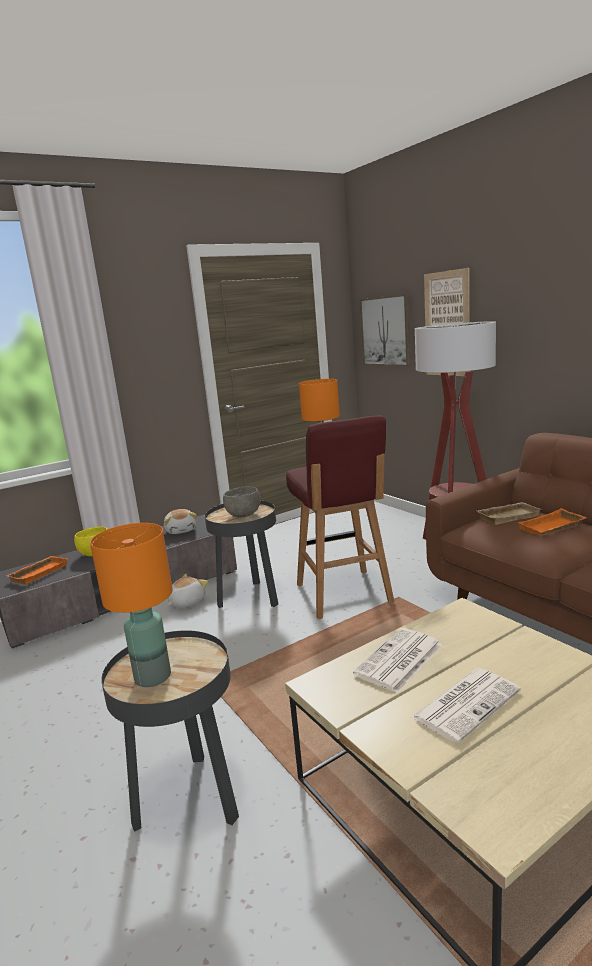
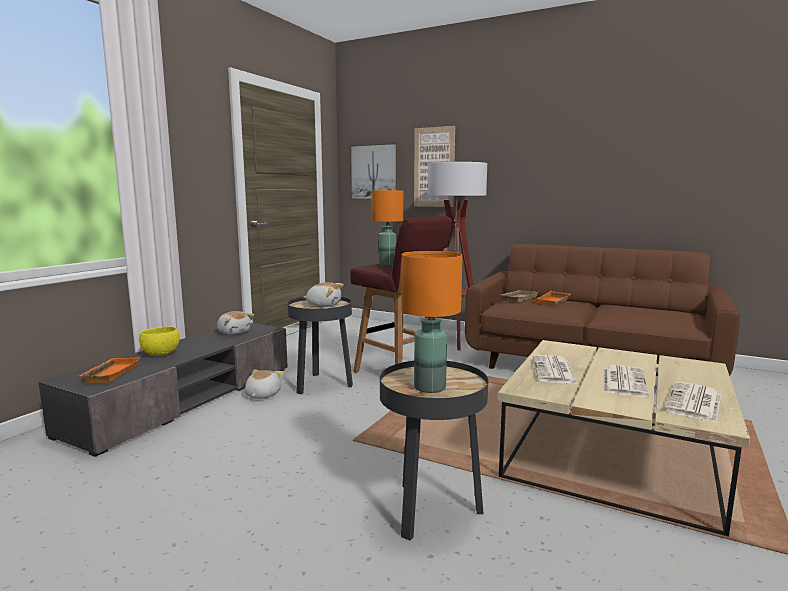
camera: 30 degrees left, 5 degrees down
(244, 515) = (324, 305): grey bowl -> plush toy
(516, 776) = (694, 403): none -> newspaper

